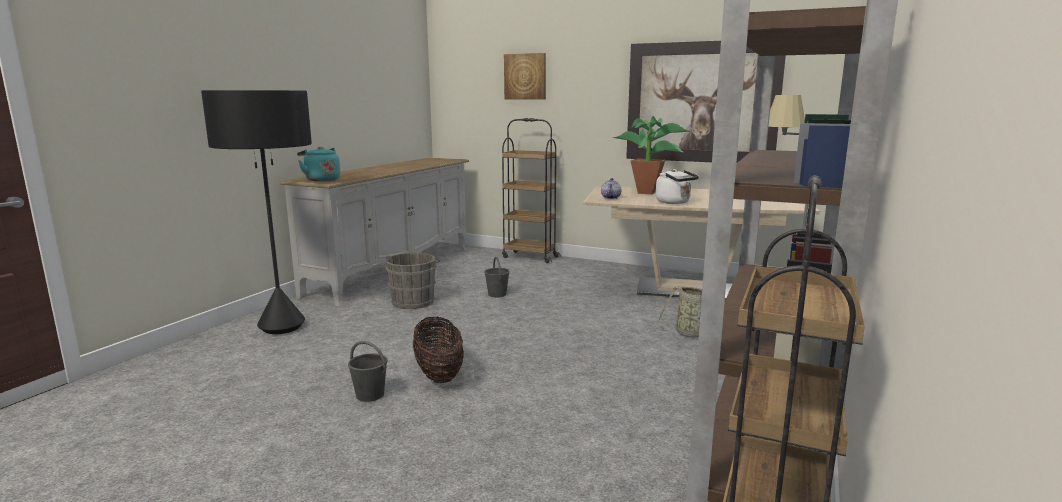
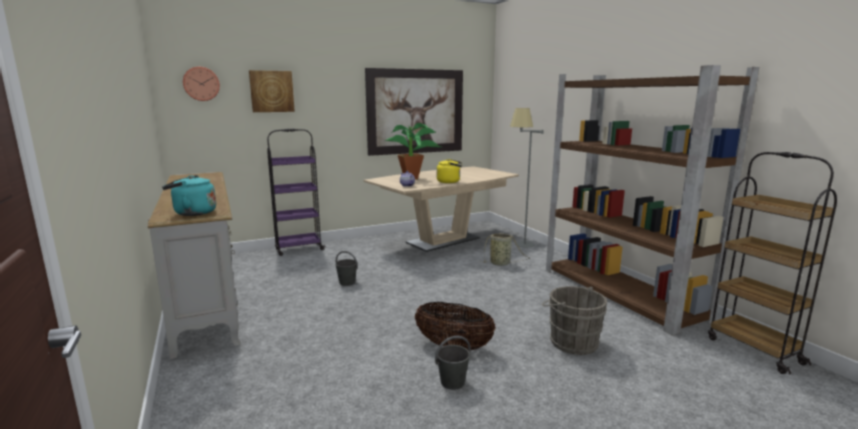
camera: 50 degrees left, 0 degrees up
(282, 327) = (237, 386): black floor lamp -> none
(414, 301) = (298, 312): grey bucket -> grey bucket (571, 341)
(465, 70) = (201, 84): none -> wall clock
(530, 257) = (299, 250): brown cart -> purple cart
(674, 202) = (450, 182): white kettle -> yellow kettle

